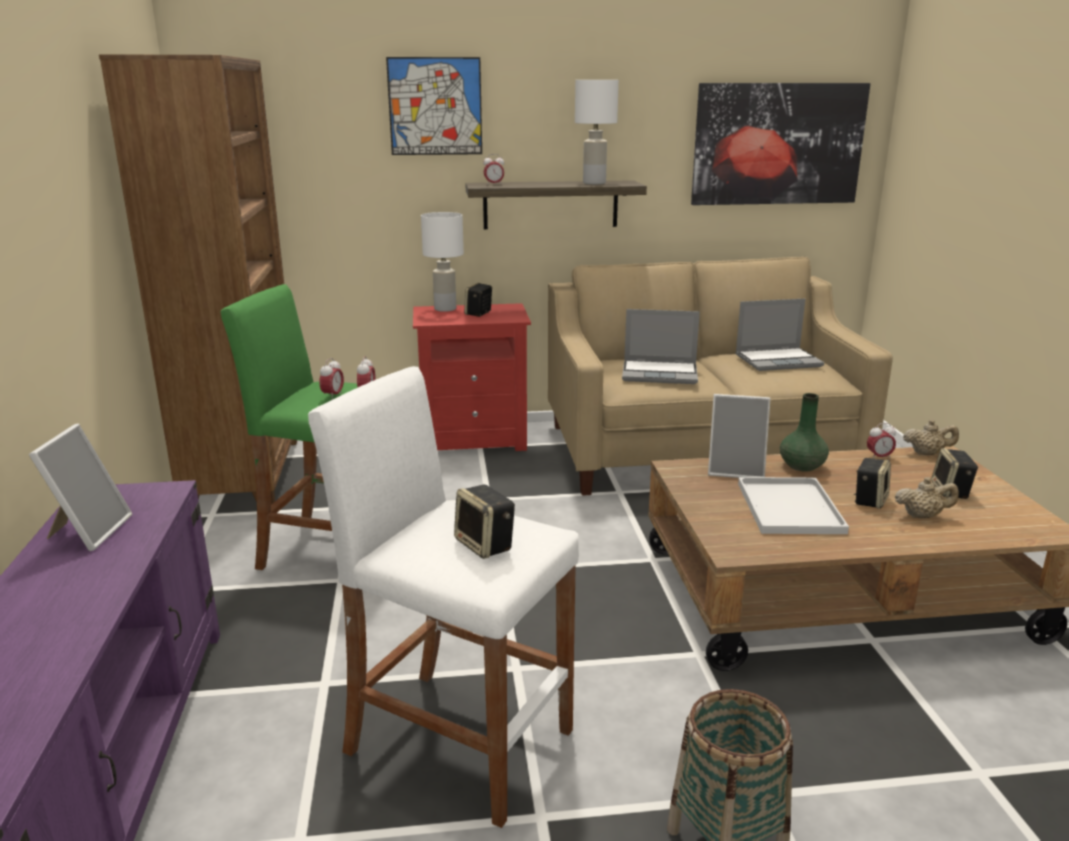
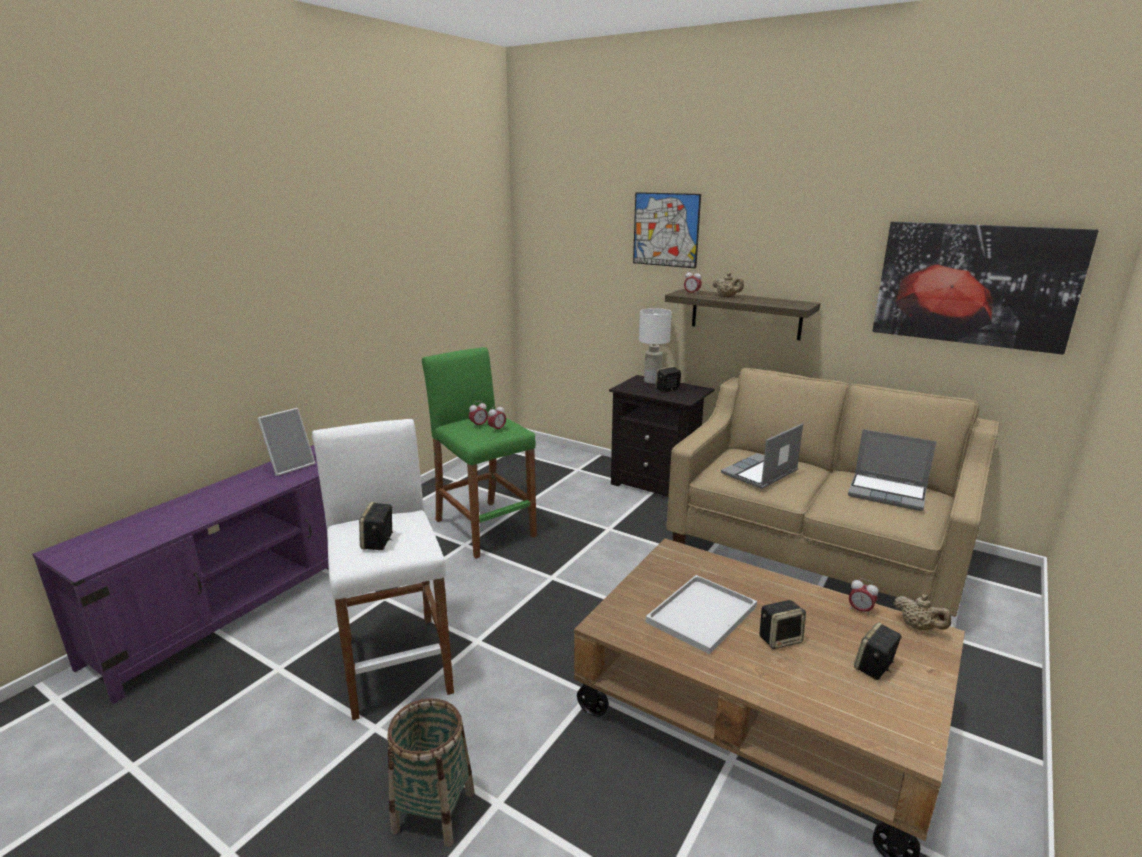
camera: 40 degrees right, 0 degrees up
(246, 474) = (502, 462): brown bookcase -> none
(474, 439) = (657, 484): red nightstand -> black nightstand
(593, 183) = (772, 302): white table lamp -> none
(660, 373) = (759, 473): laptop -> laptop turned 90 degrees clockwise
(736, 470) = (713, 569): picture frame -> none
(802, 466) = (774, 588): green vase -> none
(922, 516) = (802, 673): beige teapot -> beige teapot (727, 297)

